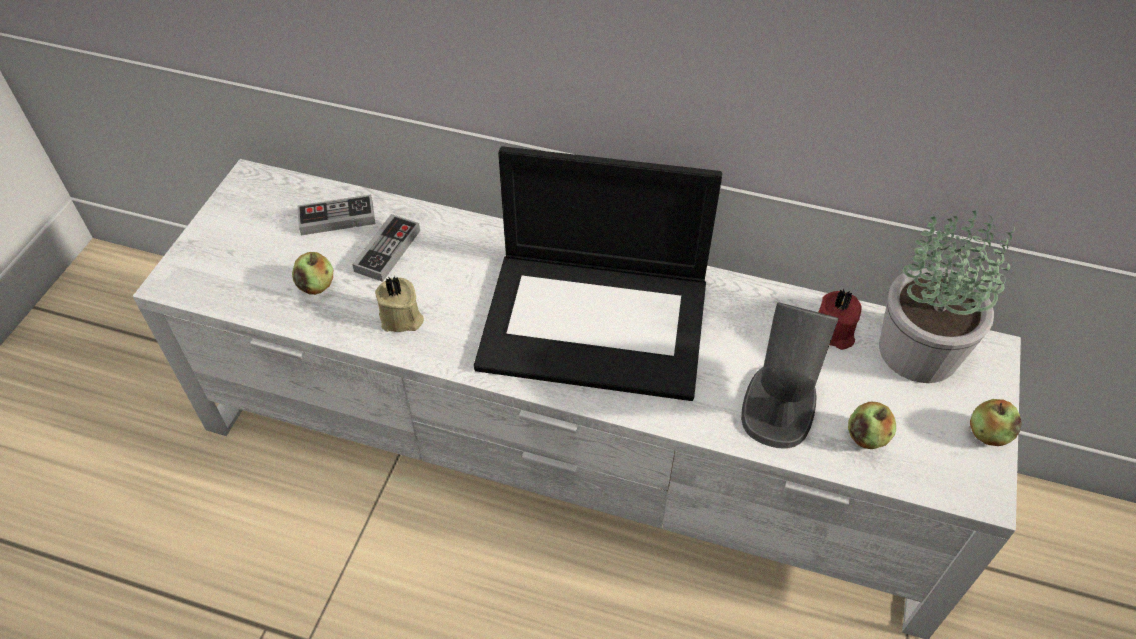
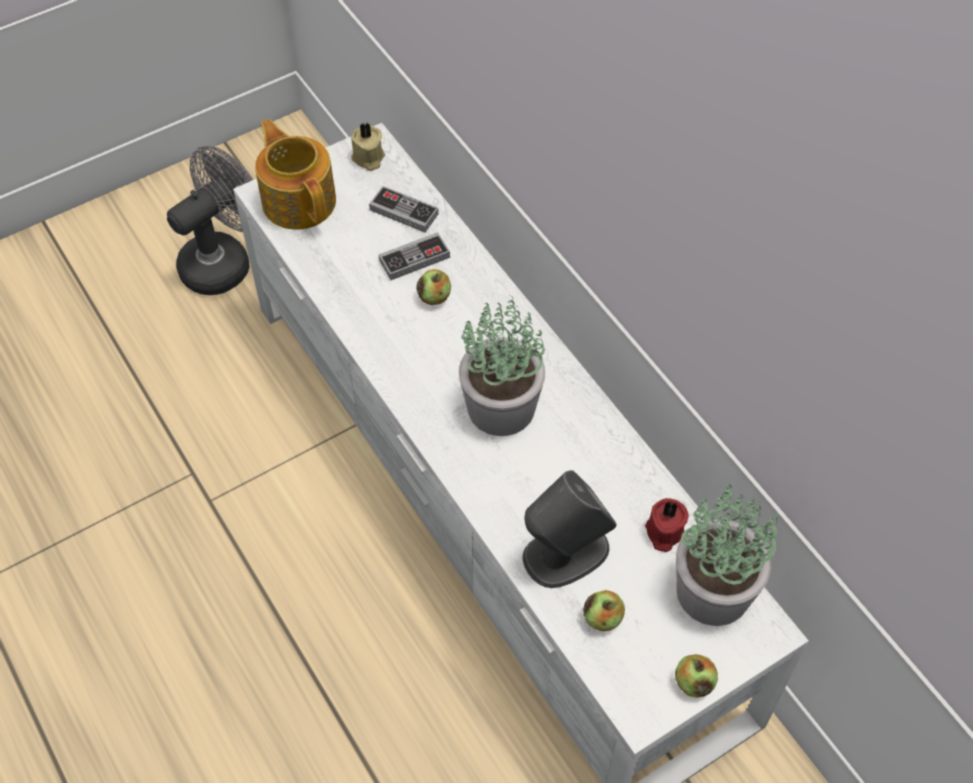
camera: 40 degrees right, 5 degrees up
(125, 410) = (224, 261): none -> grey fan
(218, 266) = (299, 200): none -> teapot
(316, 285) = (347, 255): apple -> apple (434, 297)
(401, 318) = (378, 316): beige candle -> beige candle (368, 158)
(597, 322) = (503, 407): laptop -> potted plant

